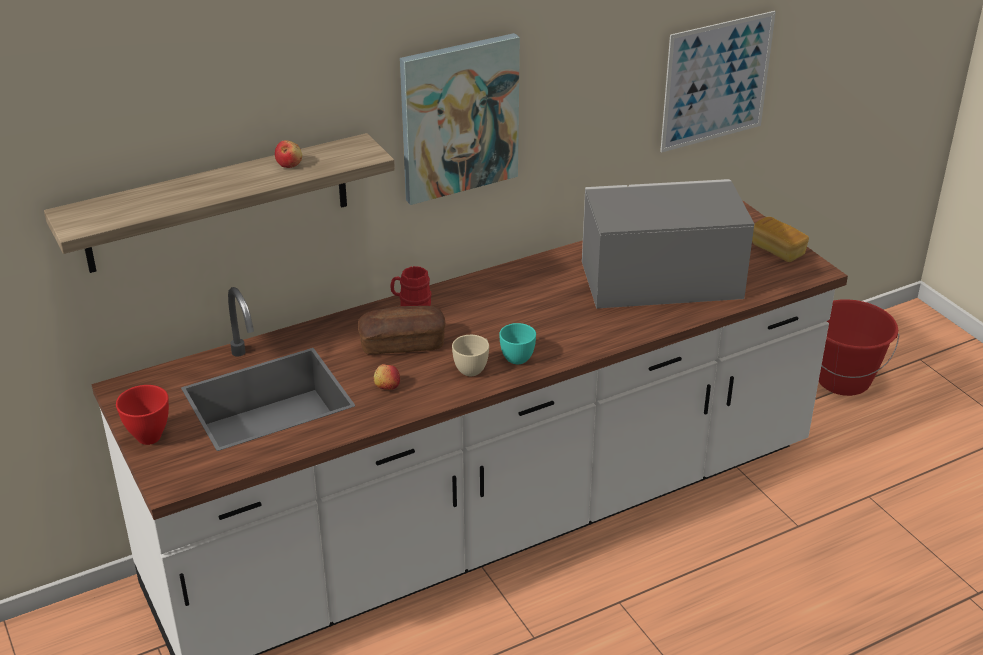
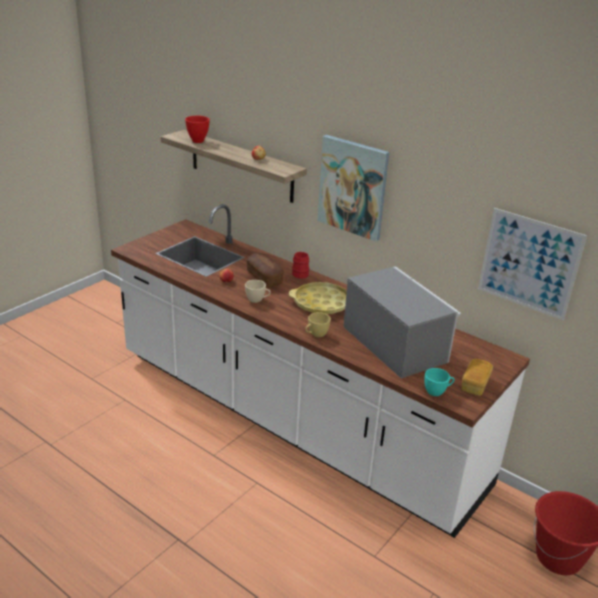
camera: 65 degrees right, 5 degrees down
(150, 437) = (156, 238): red bowl -> red bowl (198, 141)
(518, 355) = (278, 310): turquoise cup -> turquoise cup (437, 391)
(519, 309) = (321, 303): none -> yellow tray
(606, 338) = (316, 334): none -> yellow cup

